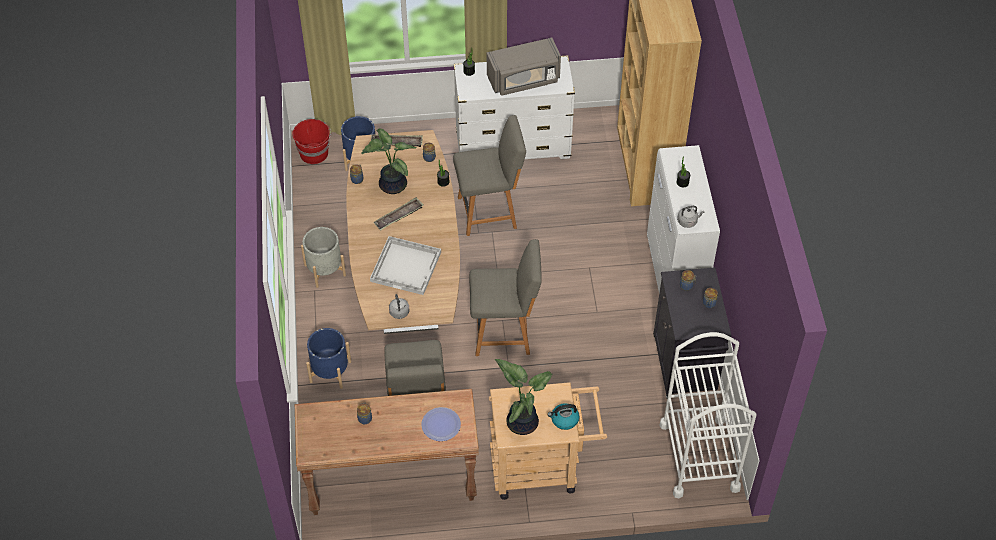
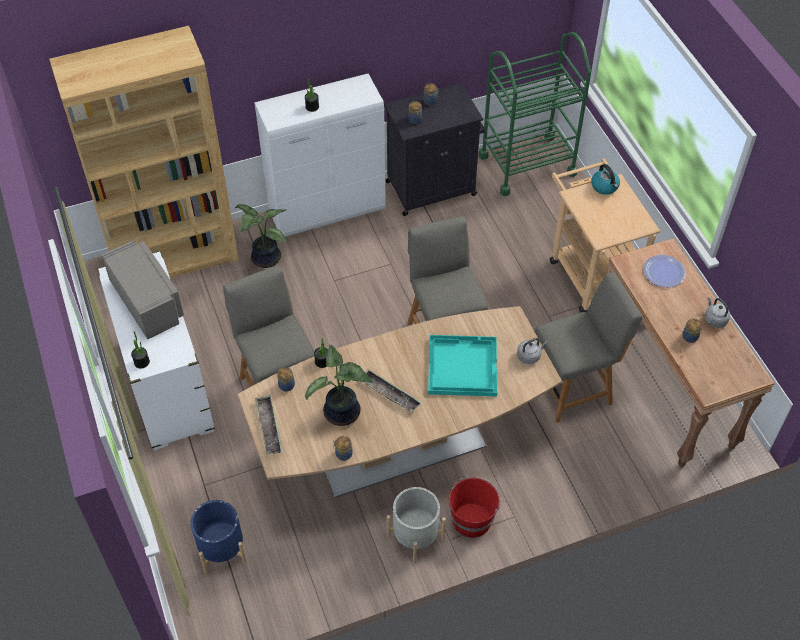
camera: 105 degrees left, 0 degrees up
(314, 153) = (223, 611): red bucket -> red bucket (472, 519)
(330, 371) = (556, 486): blue planter -> none
(406, 266) = (461, 366): white tray -> turquoise tray
(522, 421) = (621, 217): potted plant -> potted plant (264, 259)
(688, 221) = (364, 96): grey kettle -> grey kettle (714, 319)
(699, 456) = (527, 164): white cart -> green cart

